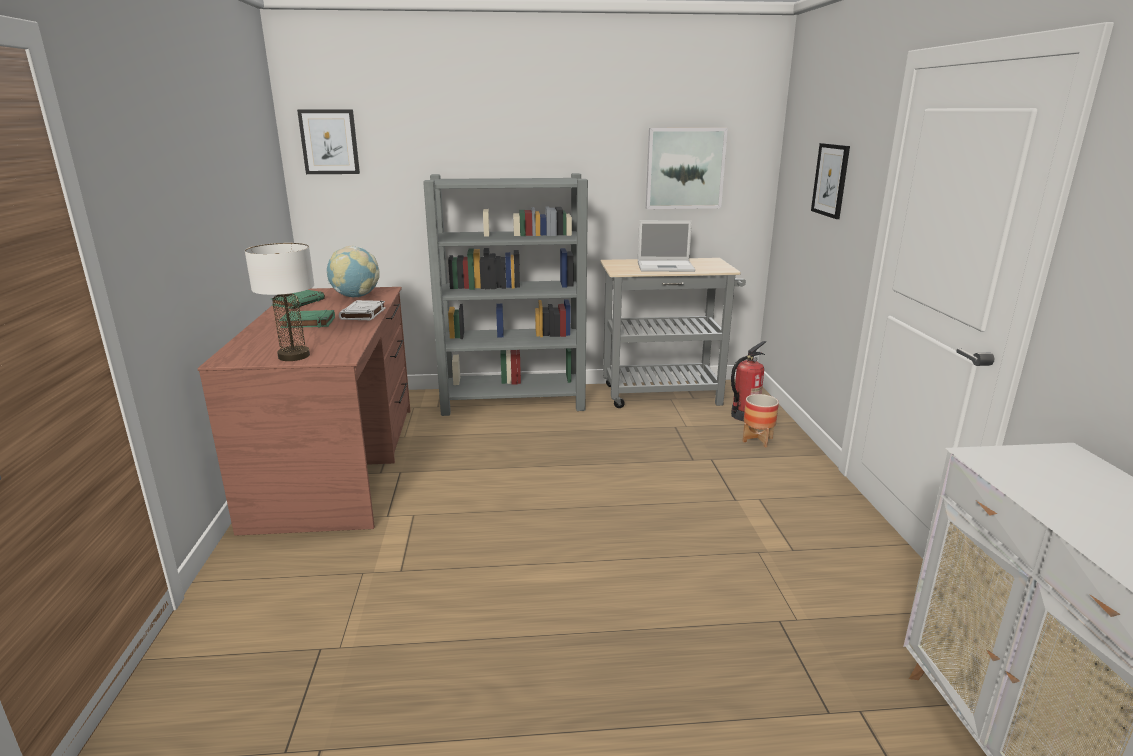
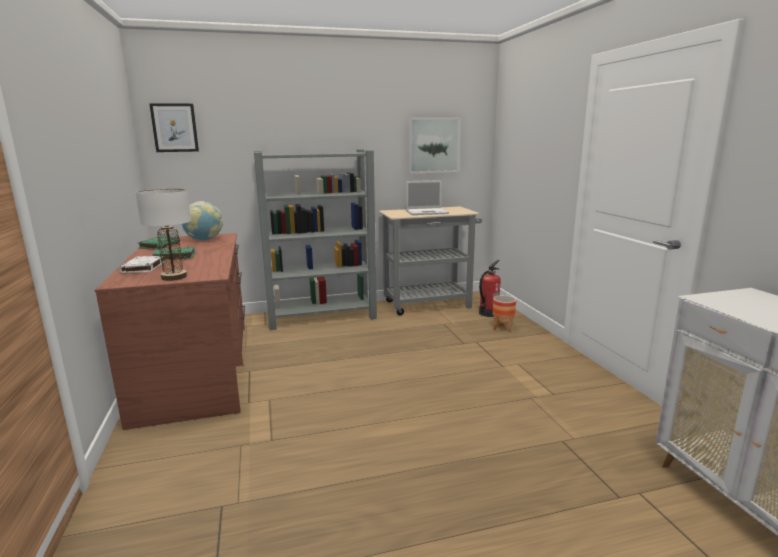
camera: 10 degrees left, 5 degrees down
(363, 314) = (216, 250): white book -> white book (143, 268)
(831, 180) = (538, 146): picture -> none

